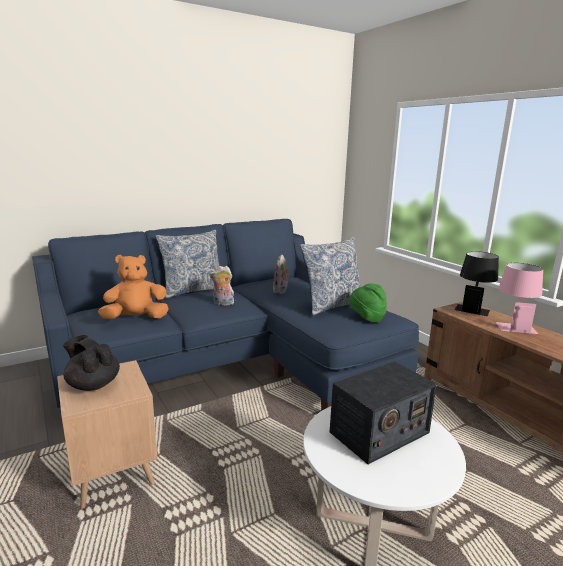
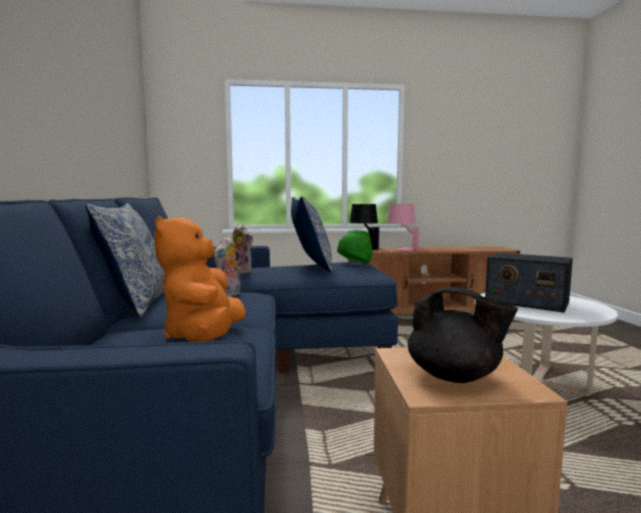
camera: 65 degrees left, 10 degrees down
(93, 384) = (455, 376): black teapot -> black teapot turned 120 degrees counterclockwise
(379, 432) = (526, 302): radio -> radio turned 135 degrees clockwise

